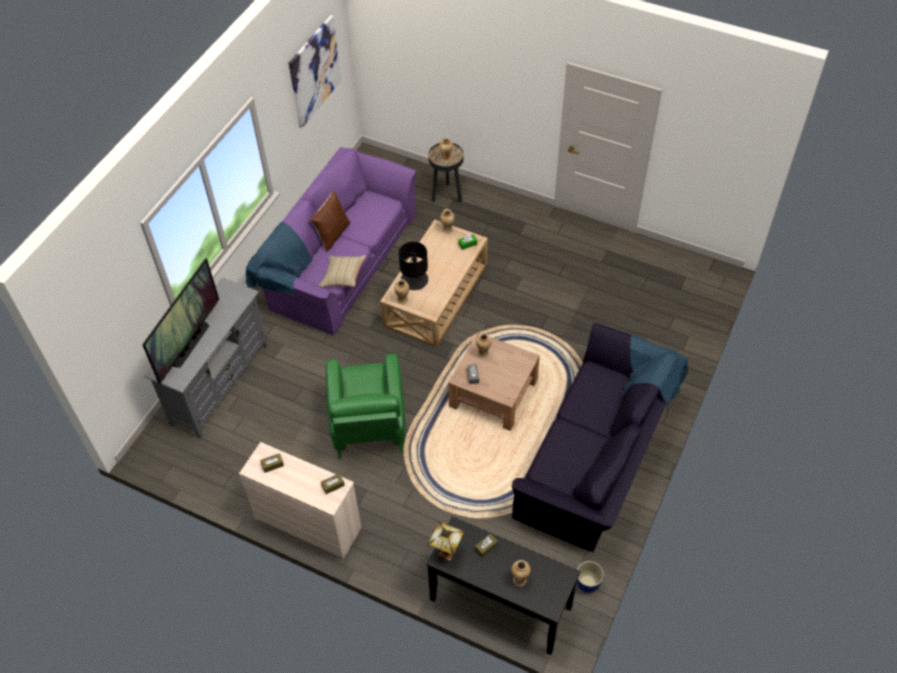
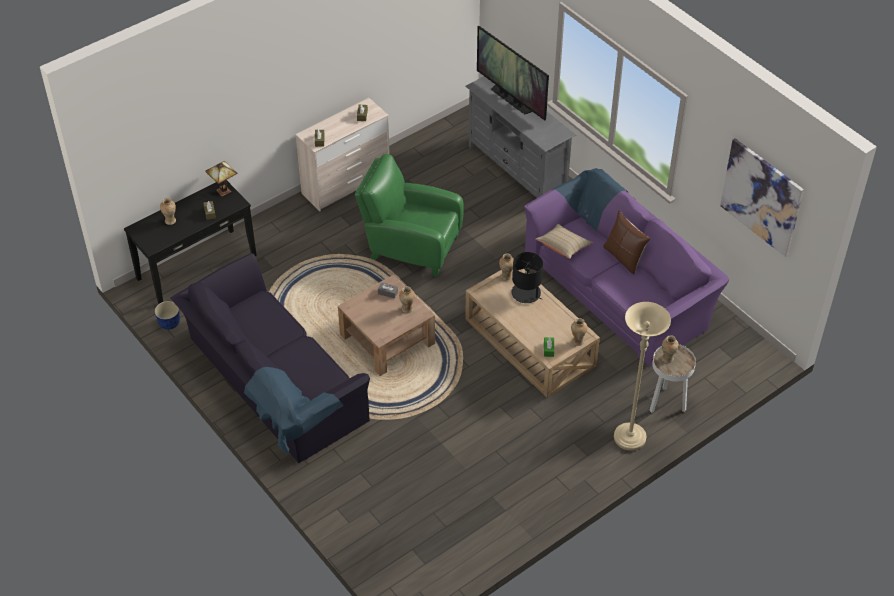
camera: 115 degrees right, 5 degrees down
(447, 195) = (666, 403): black side table -> white side table
(493, 205) = (629, 438): none -> beige floor lamp

